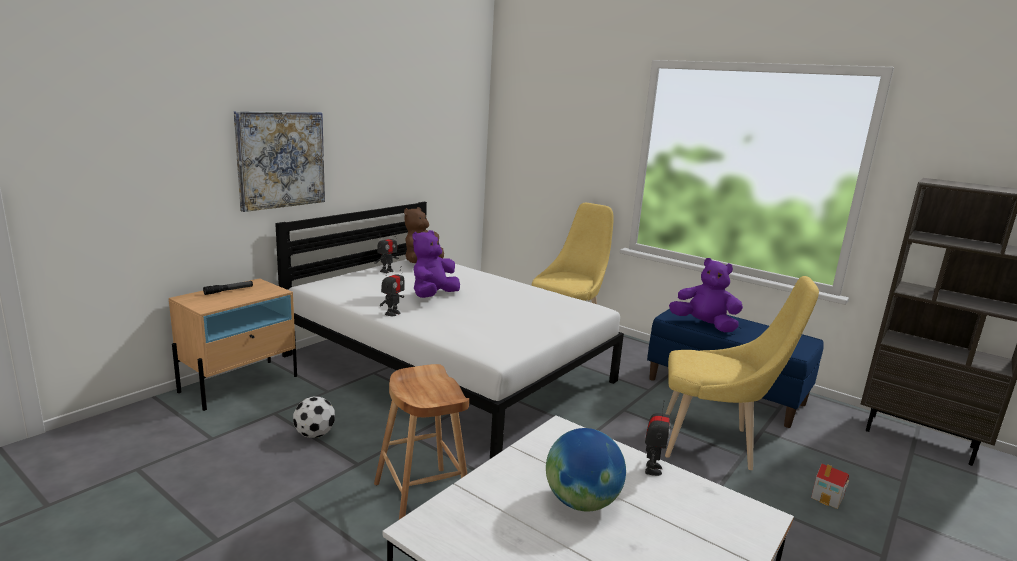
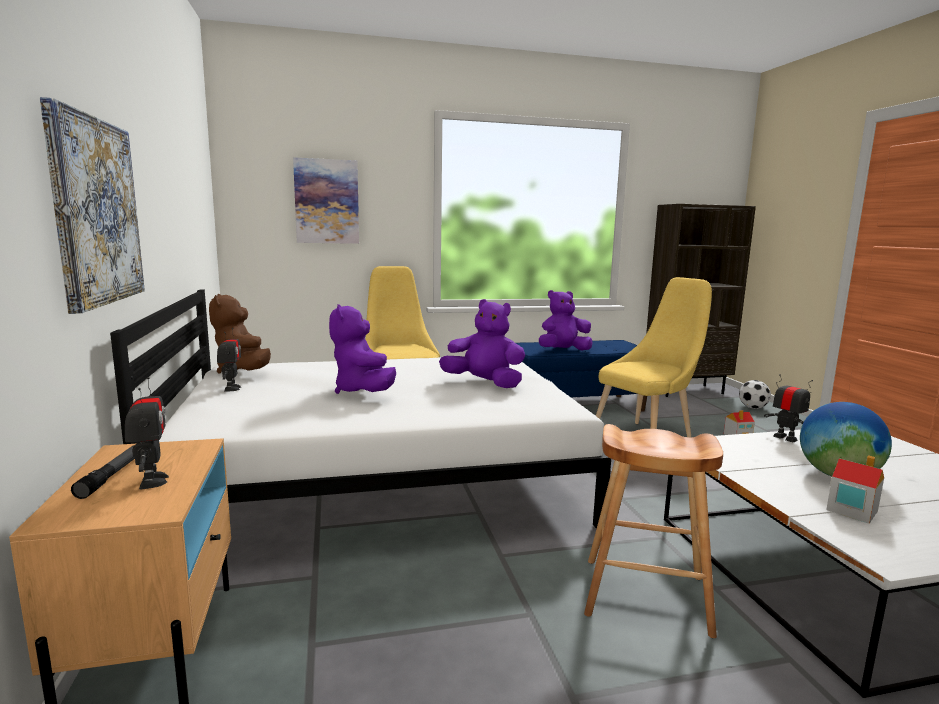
camera: 50 degrees left, 5 degrees down
(314, 434) = (419, 625): football -> football (752, 407)
(392, 313) = (380, 418): toy robot -> toy robot (152, 481)
(501, 511) = (851, 510): none -> toy house
(514, 319) = (484, 383): none -> purple plush toy
(556, 141) = (327, 201): none -> picture

